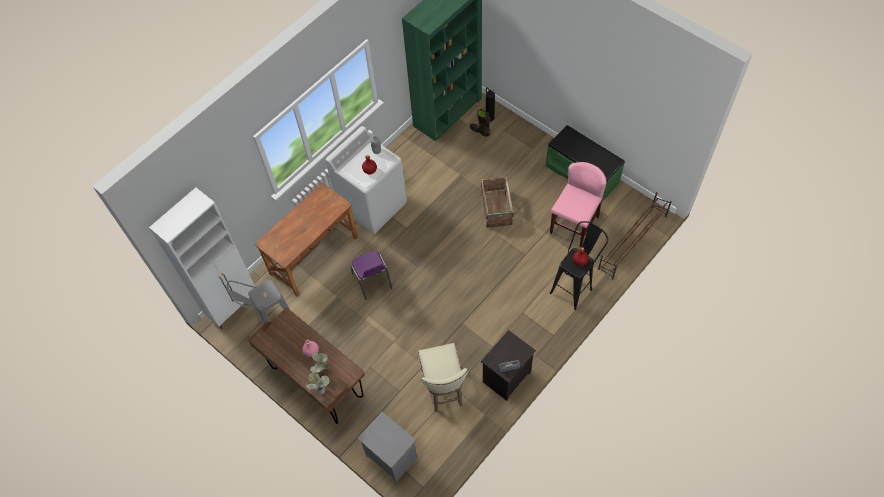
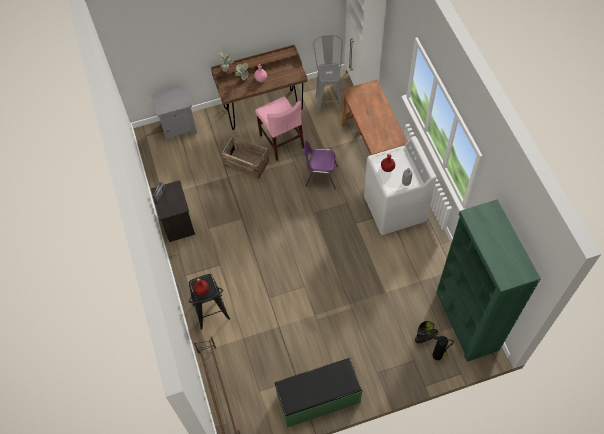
camera: 120 degrees right, 0 degrees up
(443, 390) = (200, 180): beige stool -> none
(496, 209) = (329, 301): crate -> crate (246, 163)
(574, 225) = (270, 355): pink chair -> pink chair (281, 141)

